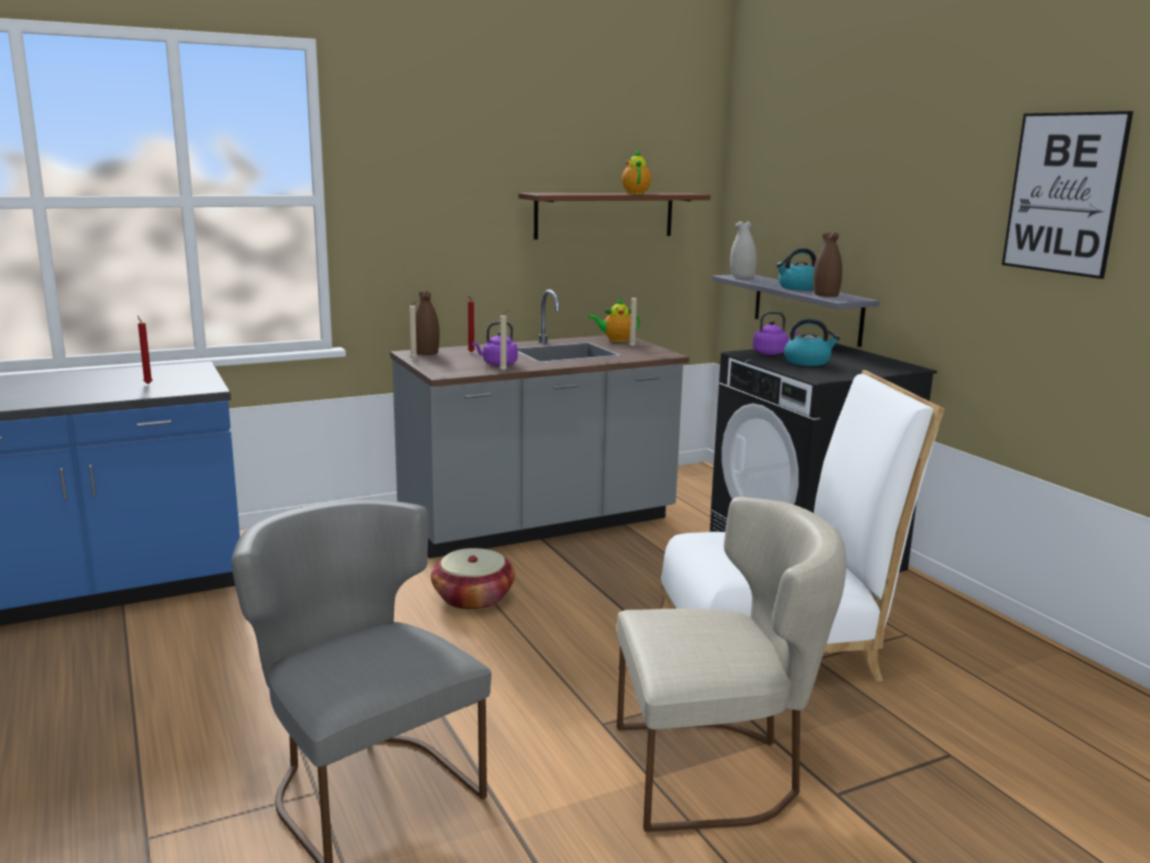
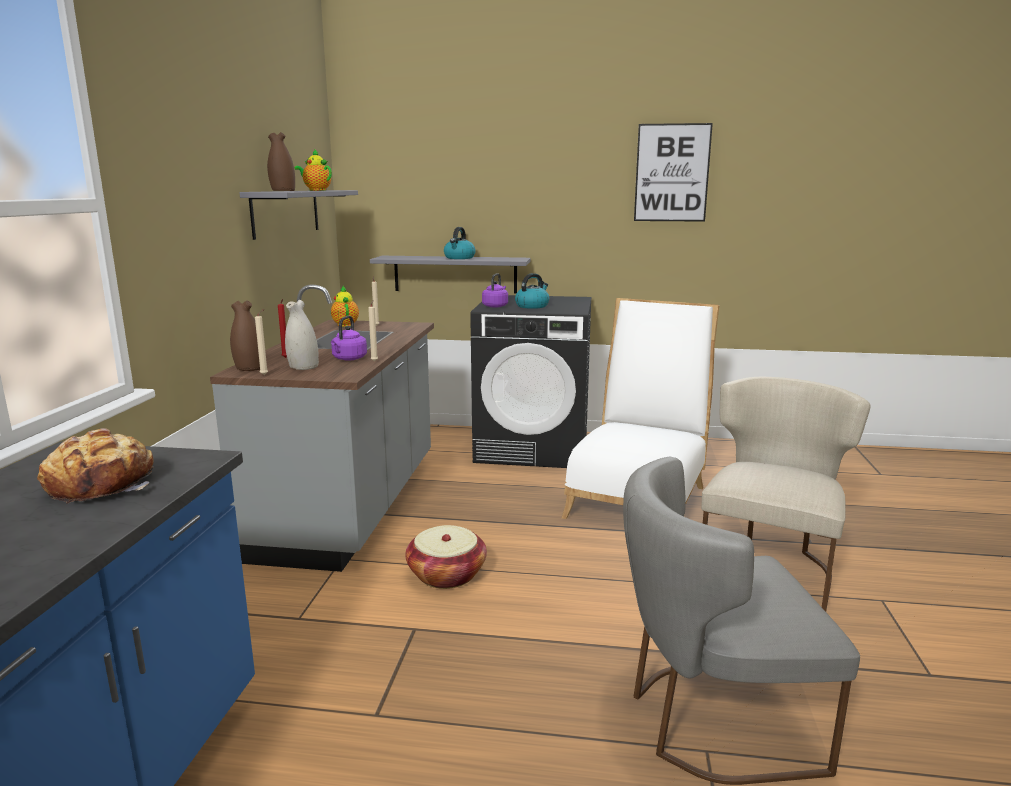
camera: 55 degrees left, 0 degrees up
(147, 383) = (102, 484): red candle -> bread
(604, 215) = (286, 212): brown shelf -> grey shelf
(616, 340) = (345, 324): teapot -> teapot turned 135 degrees clockwise
(742, 277) = (394, 257): white vase -> white vase (303, 367)
(825, 295) = (495, 259): brown vase -> brown vase (282, 191)

